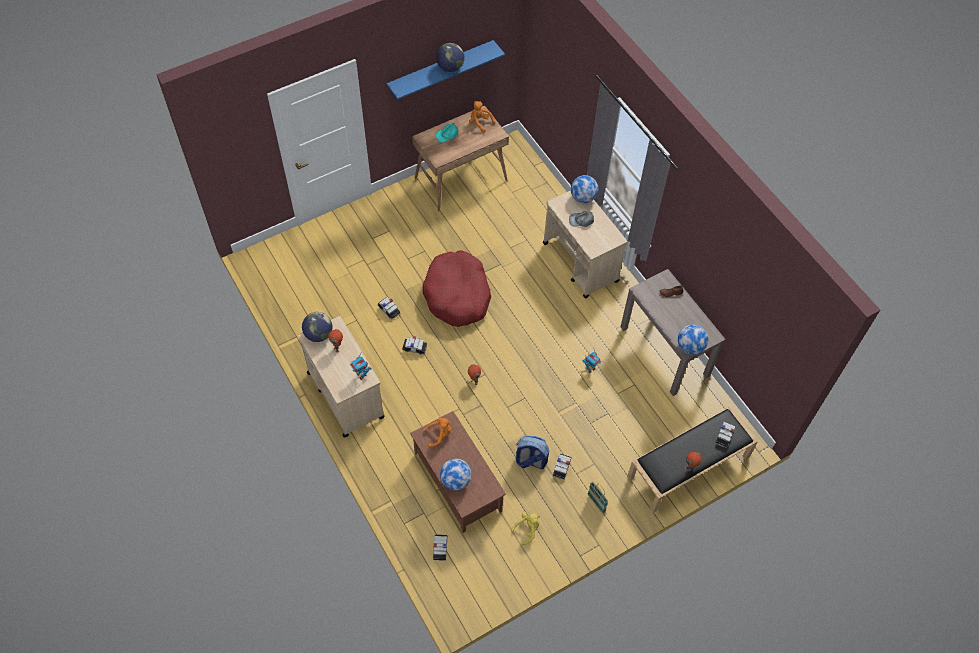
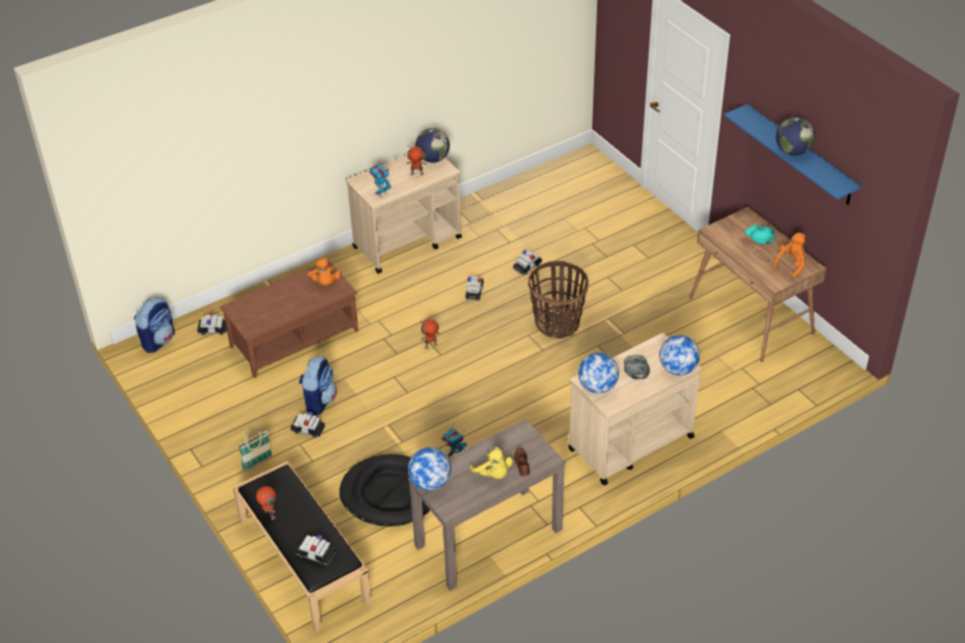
camera: 90 degrees right, 15 degrees down
(450, 594) = (158, 340): none -> backpack
(456, 480) = (265, 299): globe -> globe (597, 387)
(457, 295) = (557, 324): red dog bed -> basket
(527, 529) = (228, 401): yellow plush toy -> yellow plush toy (493, 474)
(626, 411) = (390, 493): none -> black dog bed

